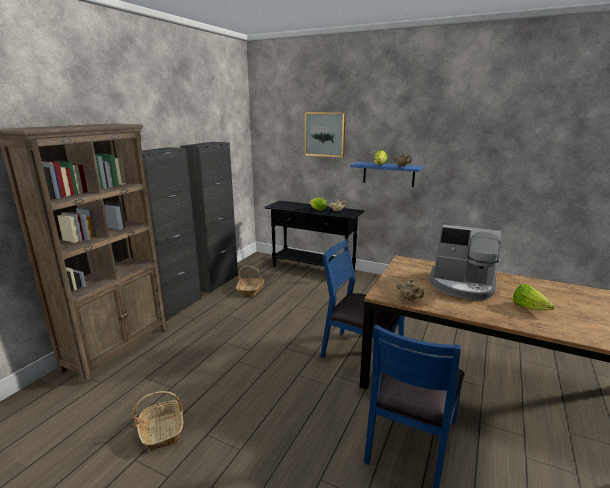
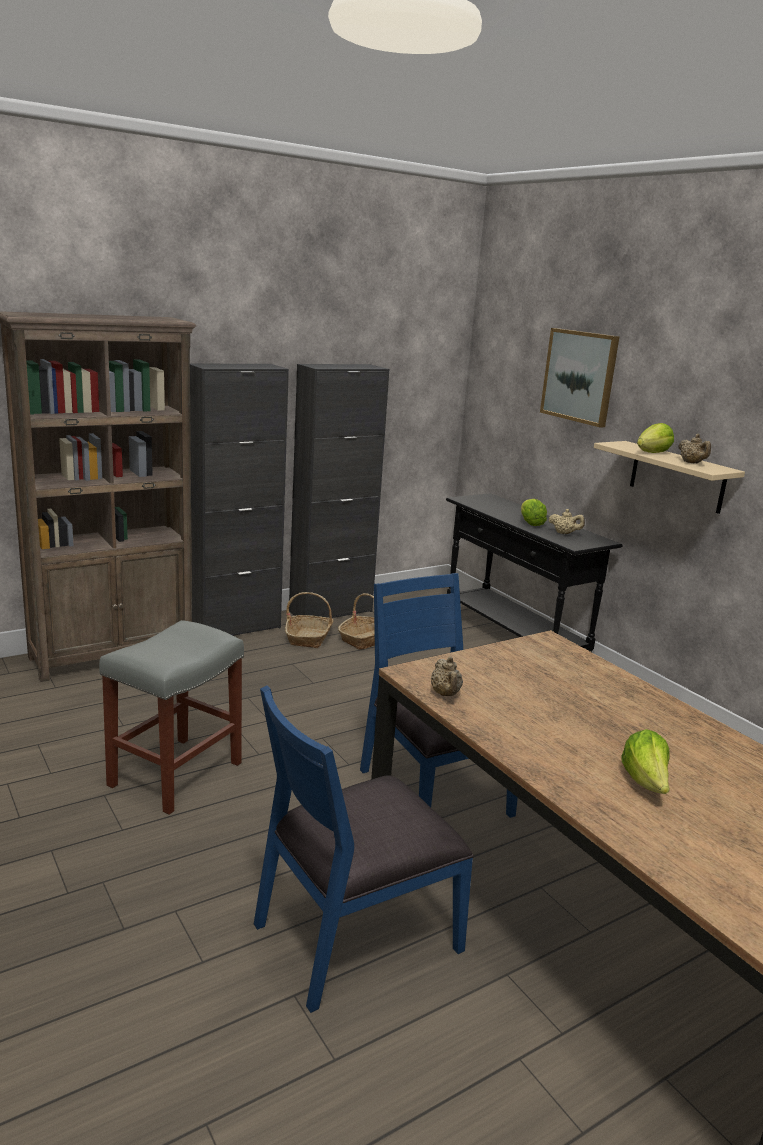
camera: 30 degrees right, 0 degrees up
(162, 430) = (64, 767): basket -> basket (309, 637)
(233, 401) = (176, 773): none -> grey stool
(388, 174) = (677, 477): blue shelf -> beige shelf
(462, 285) = (583, 709): coffee machine -> none

